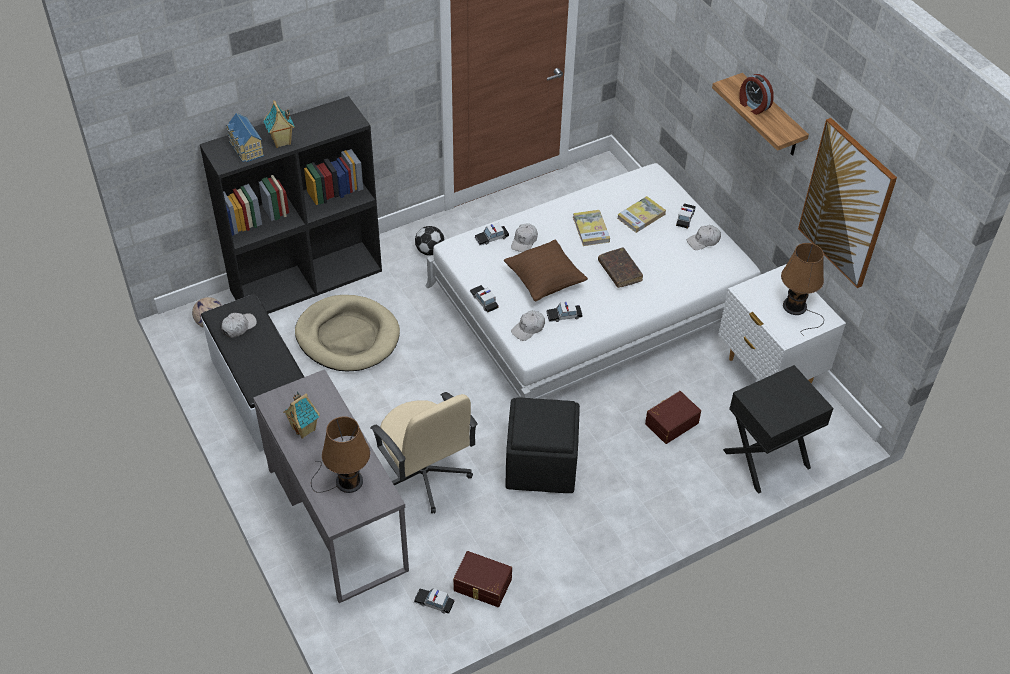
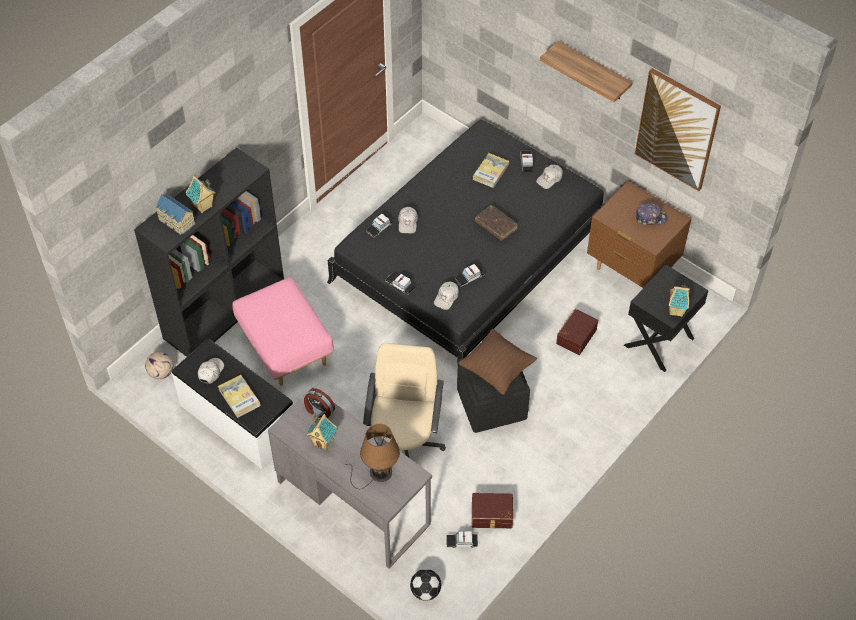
camera: 20 degrees left, 5 degrees up
(348, 336) = (284, 347): beige dog bed -> pink ottoman
(423, 476) = (404, 444): beige office chair -> beige office chair turned 120 degrees counterclockwise
(429, 250) = (315, 249): football -> football (425, 591)
(544, 282) = (440, 253): brown pillow -> brown pillow (497, 370)
(591, 229) = (456, 196): book -> book (239, 397)
(591, 303) = (469, 255): white bed -> black bed
(753, 106) = (580, 69): alarm clock -> alarm clock (319, 411)
(768, 373) = (631, 271): white nightstand -> brown nightstand
(784, 419) = (676, 311): none -> toy house
(796, 308) = (650, 217): brown table lamp -> cap

